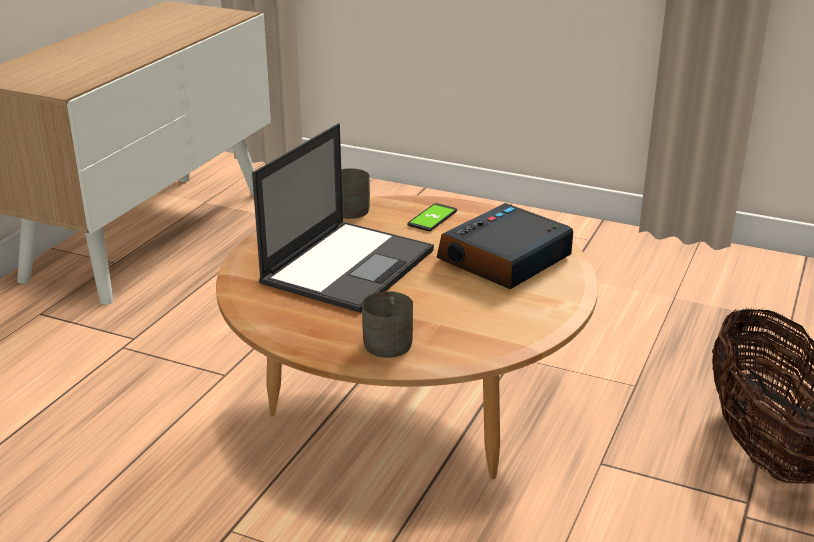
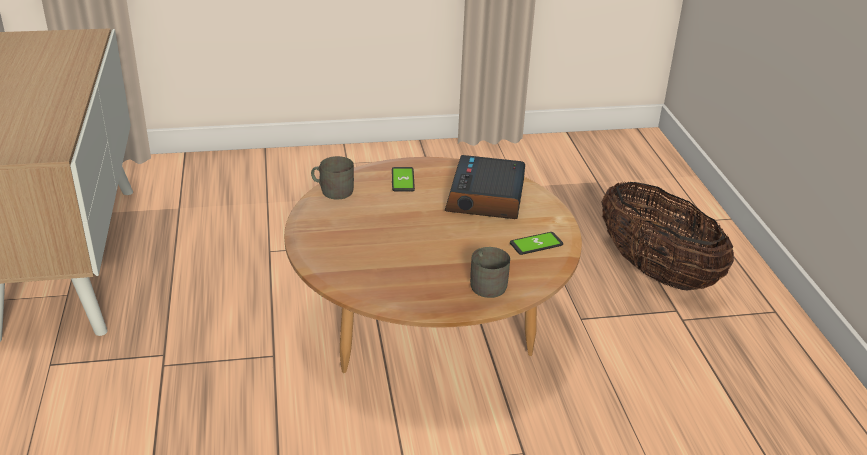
camera: 35 degrees left, 5 degrees up
(349, 265) = (391, 236): laptop -> none
(502, 321) = (536, 244): none -> phone

